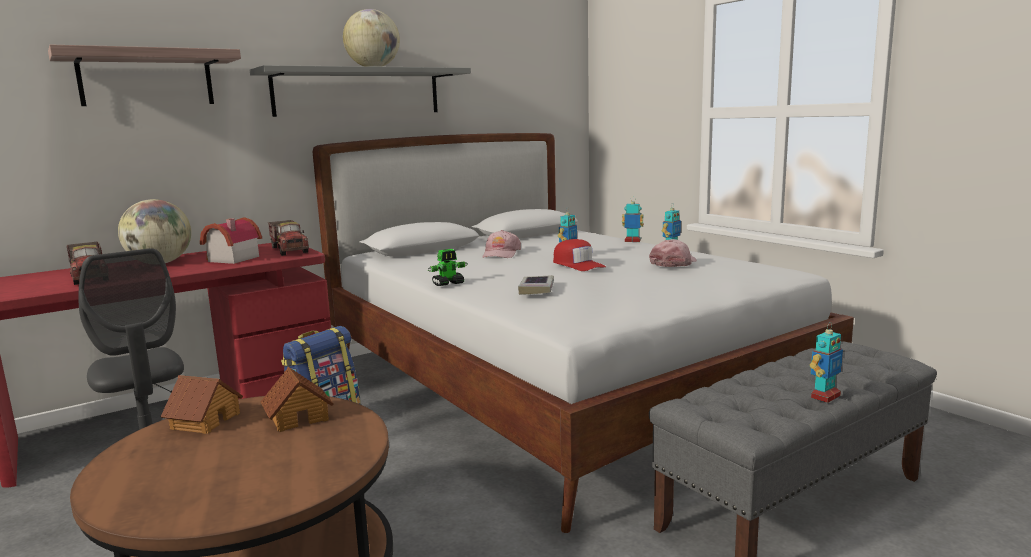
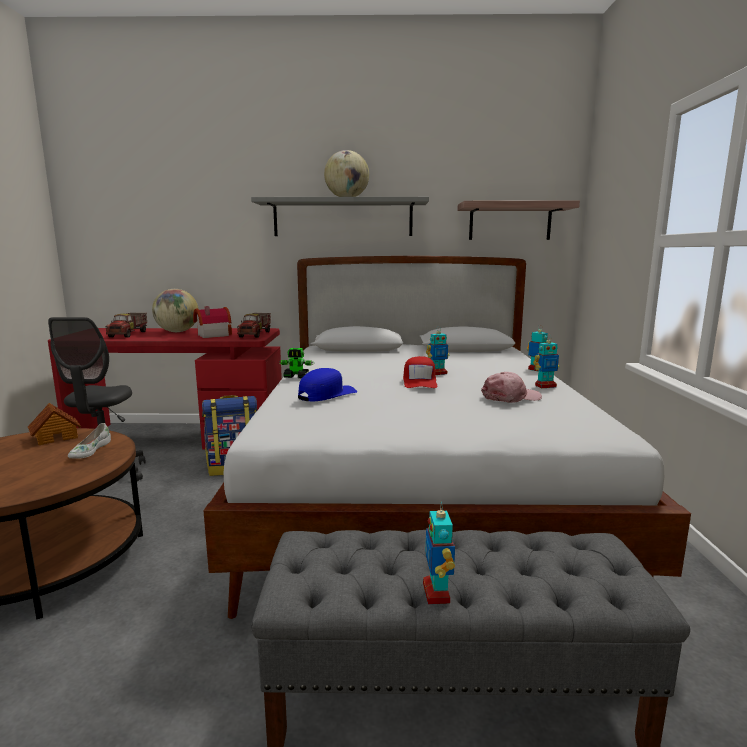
camera: 35 degrees right, 0 degrees up
(146, 79) = (193, 208): shelf -> shelf (510, 222)
(299, 417) = (89, 450): toy house -> white shoe
(501, 254) = (398, 361): pink cap -> none
(536, 289) = (326, 394): book -> blue cap
(824, 396) = (437, 593): toy robot -> toy robot turned 90 degrees clockwise

